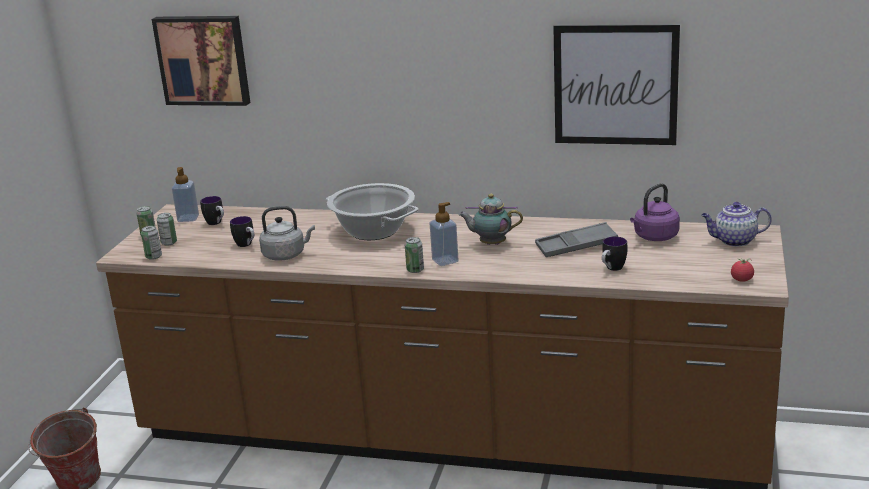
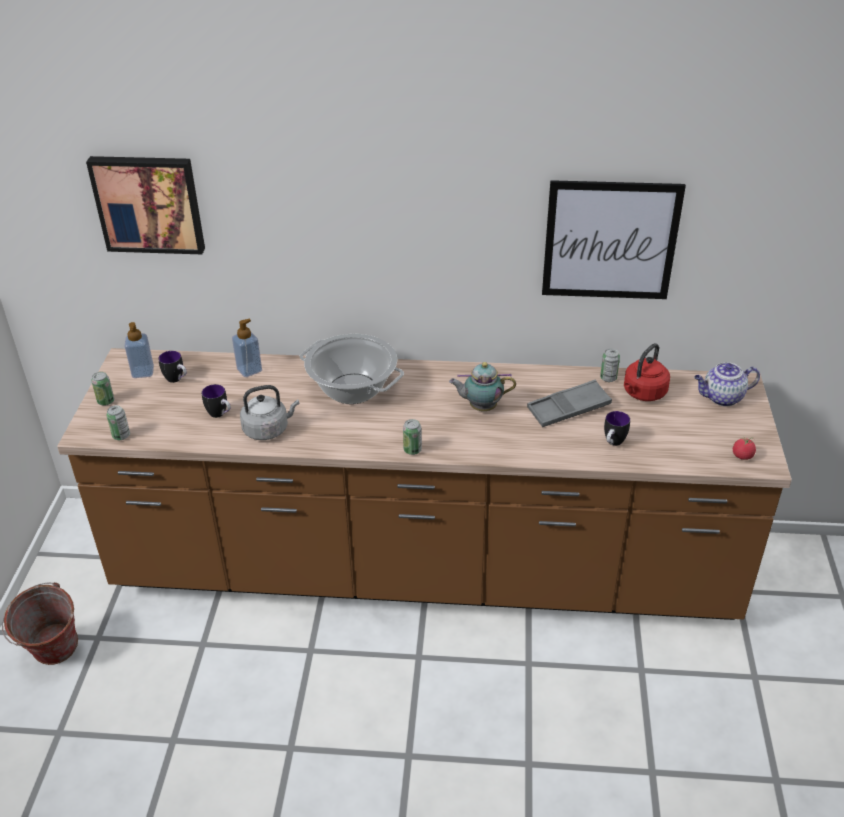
camera: 10 degrees left, 15 degrees up
(169, 243) = (132, 412): can -> can (608, 378)
(445, 261) = (440, 435): soap dispenser -> soap dispenser (249, 370)
(654, 237) = (643, 394): purple kettle -> red kettle

